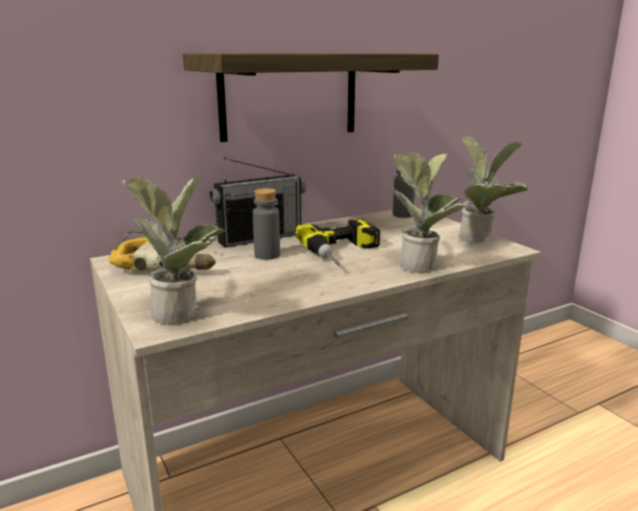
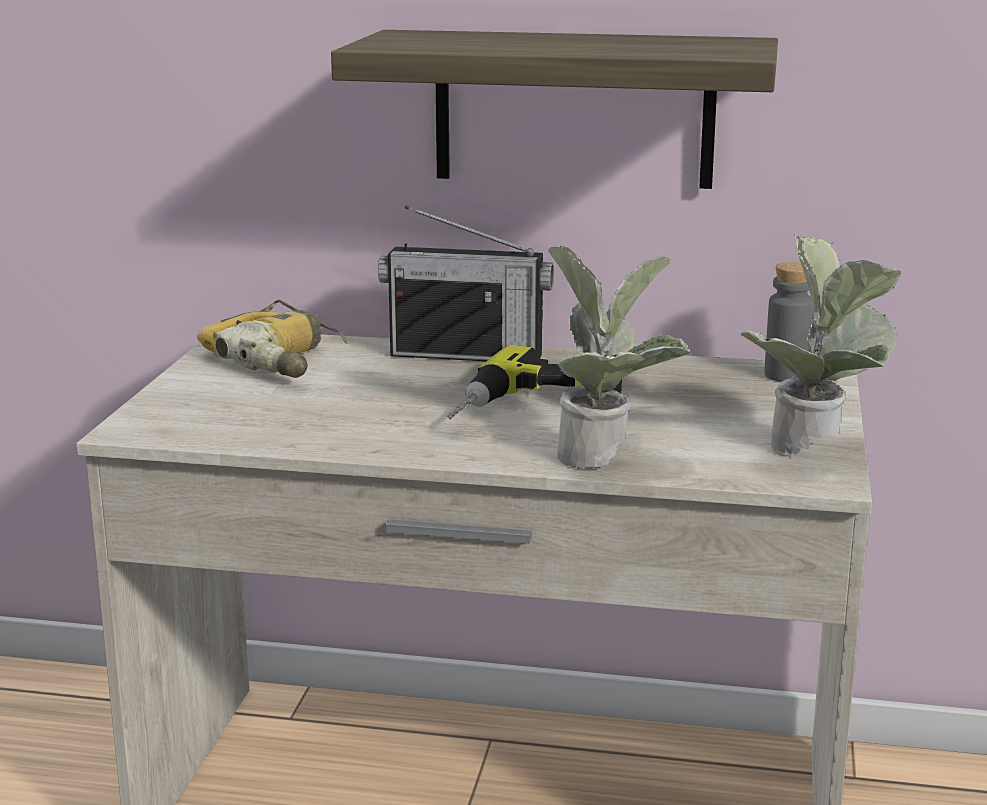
camera: 40 degrees right, 0 degrees up
(183, 311) = (188, 420): potted plant -> none
(267, 255) = (420, 382): grey bottle -> none

